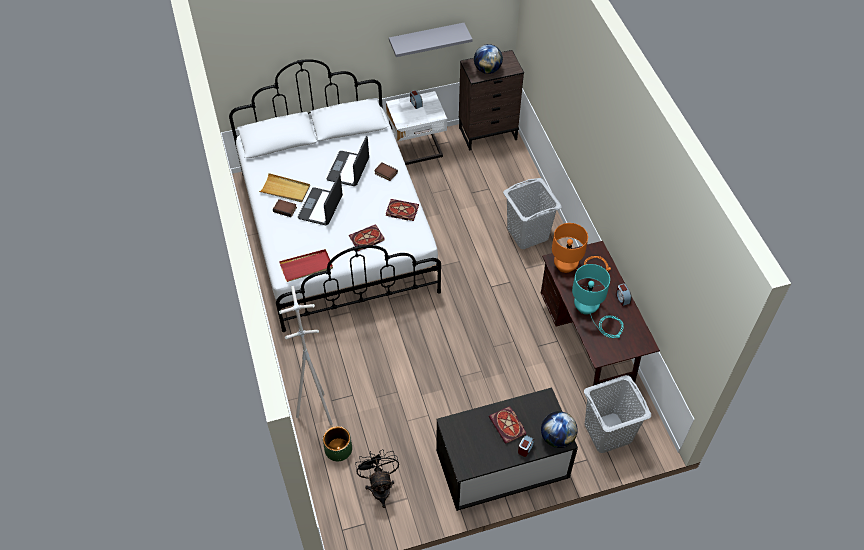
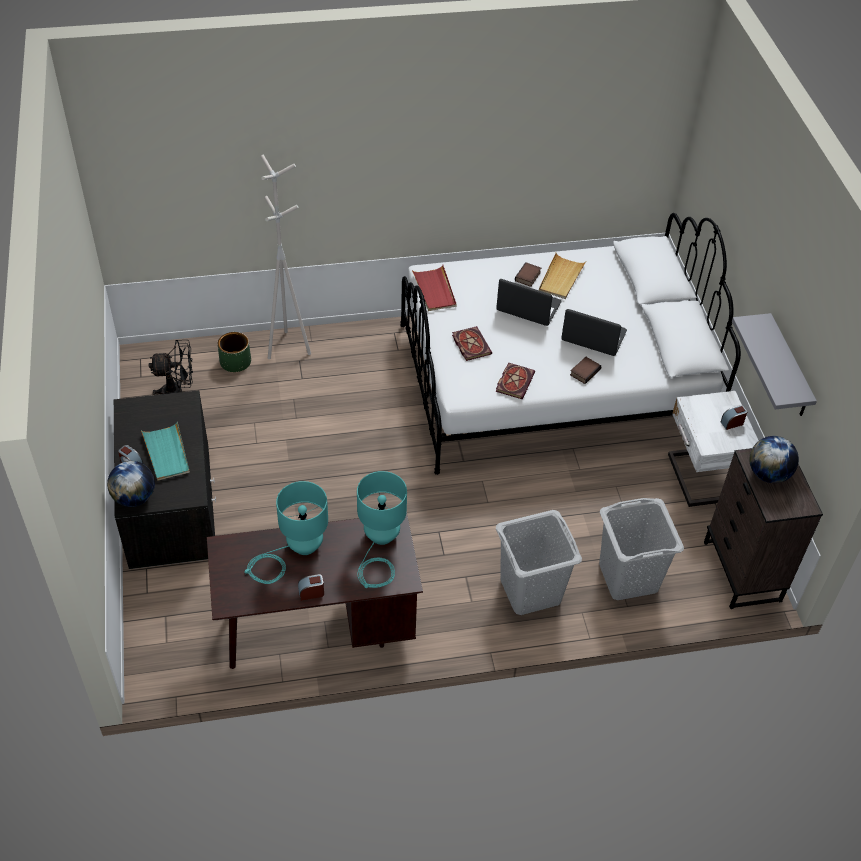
camera: 95 degrees right, 5 degrees down
(508, 426) = (166, 453): book -> turquoise tray
(577, 266) = (379, 549): orange table lamp -> turquoise table lamp
(608, 433) = (177, 624): grey laundry basket -> grey laundry basket (628, 578)

